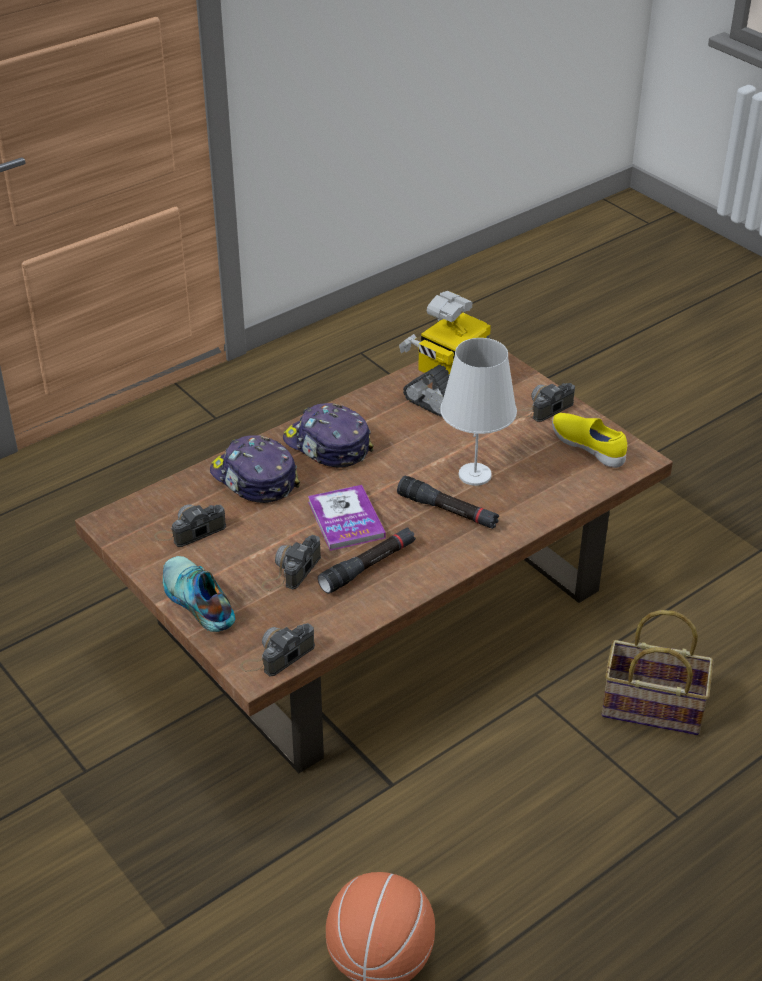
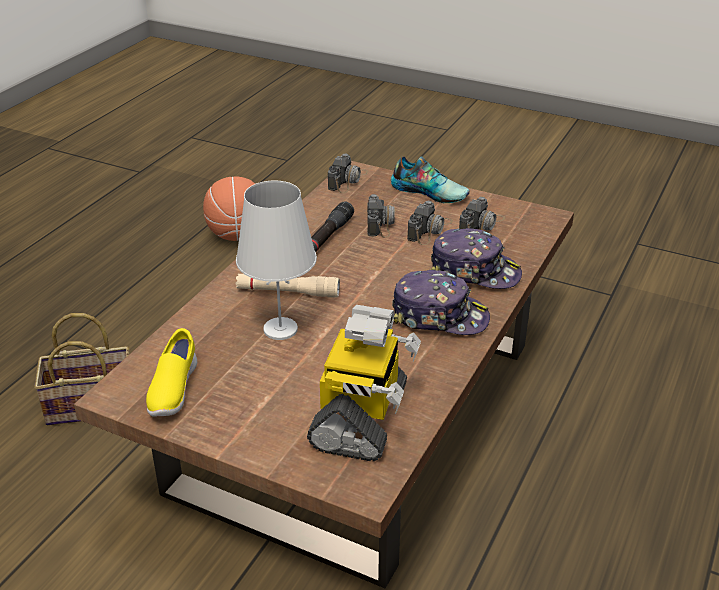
camera: 155 degrees right, 5 degrees down
(346, 519) = (369, 263): book -> none
(447, 511) = (287, 292): black flashlight -> beige flashlight
(543, 408) = (241, 424): camera -> camera (430, 230)
(588, 447) = (173, 391): yellow shoe -> yellow shoe turned 75 degrees clockwise

